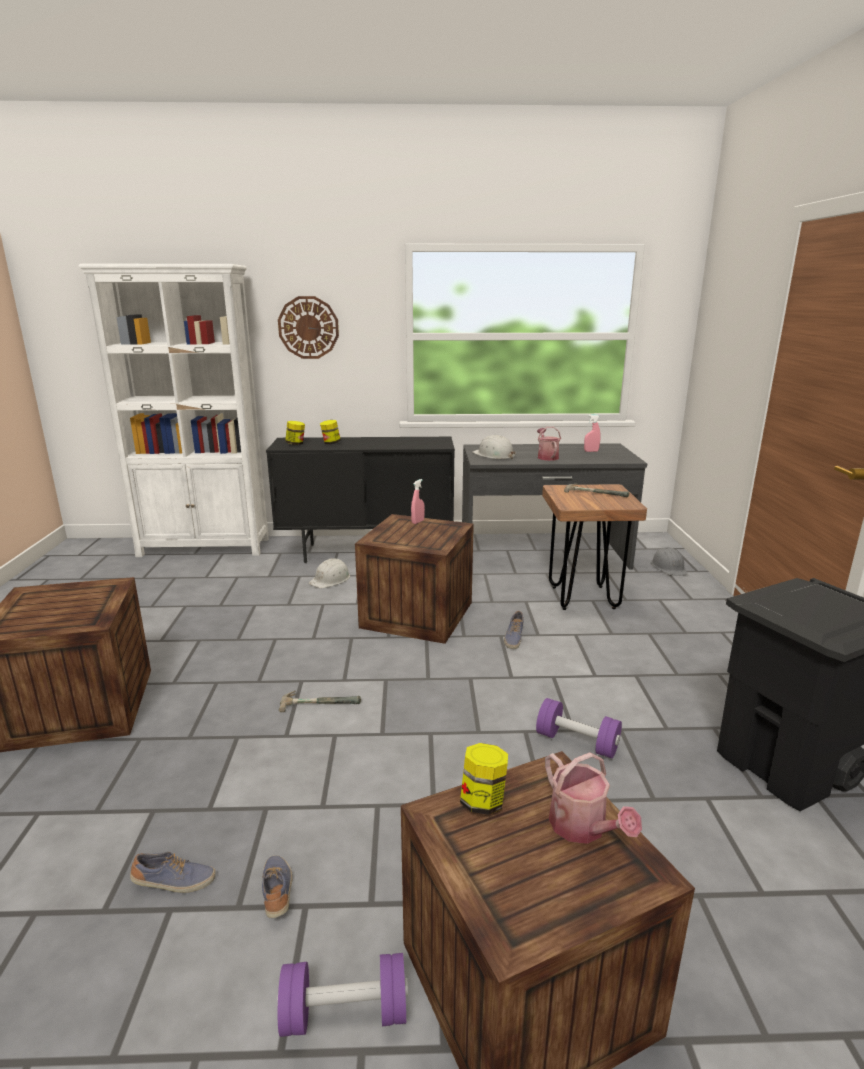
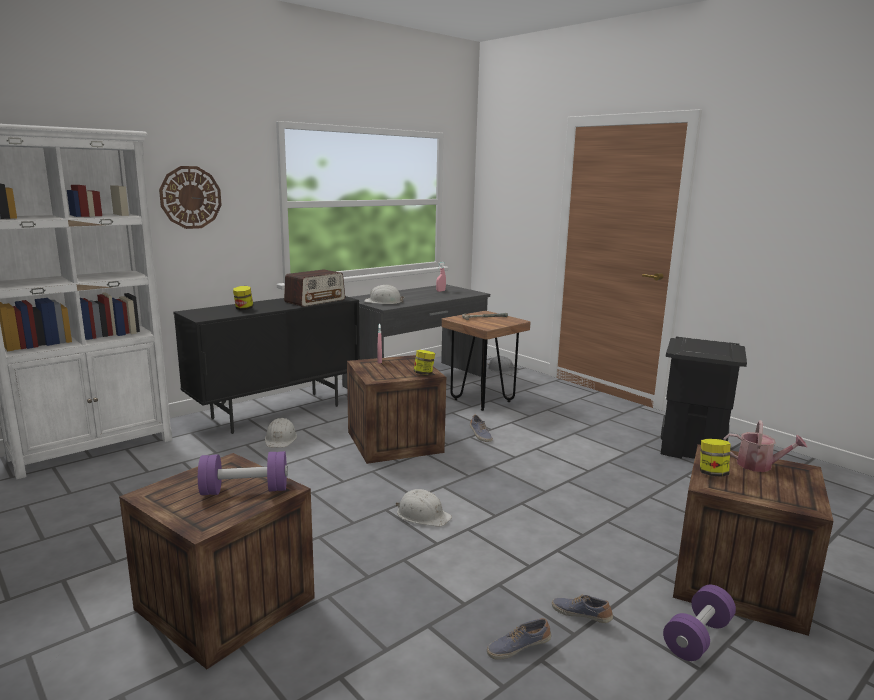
camera: 40 degrees left, 5 degrees down
(174, 882) = (518, 648): shoe -> shoe turned 150 degrees counterclockwise
(296, 444) = (211, 314): jar -> jar (424, 374)
(320, 701) = (423, 515): hammer -> white hard hat
(410, 444) = (315, 301): none -> radio
(546, 457) = (422, 298): watering can -> none
(577, 742) = (599, 475): purple dumbbell -> purple dumbbell (245, 490)

